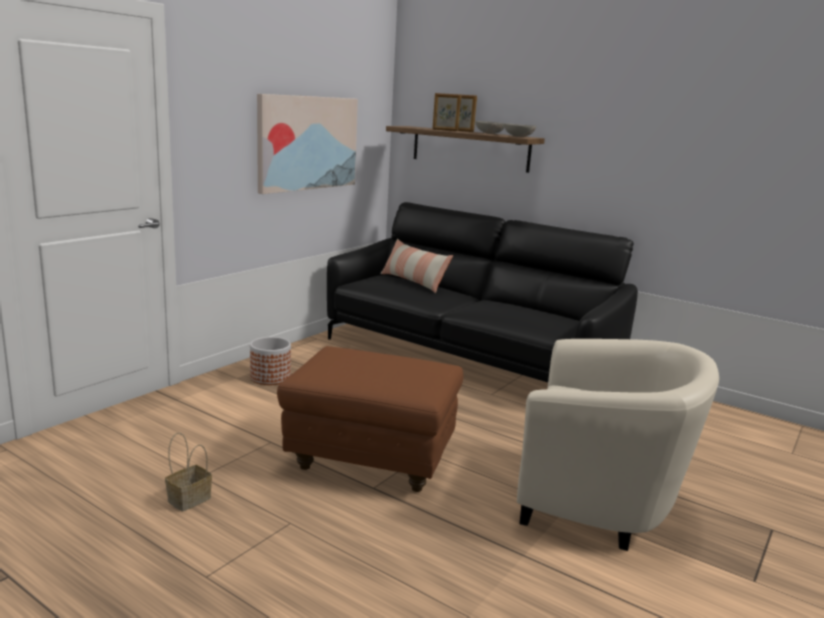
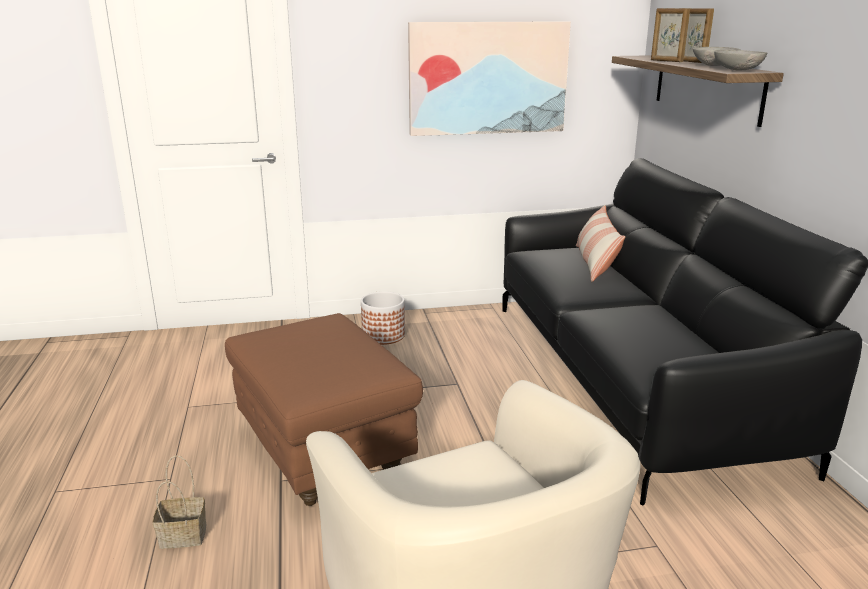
camera: 45 degrees right, 5 degrees up
(188, 500) = (147, 423): basket -> basket (181, 536)

